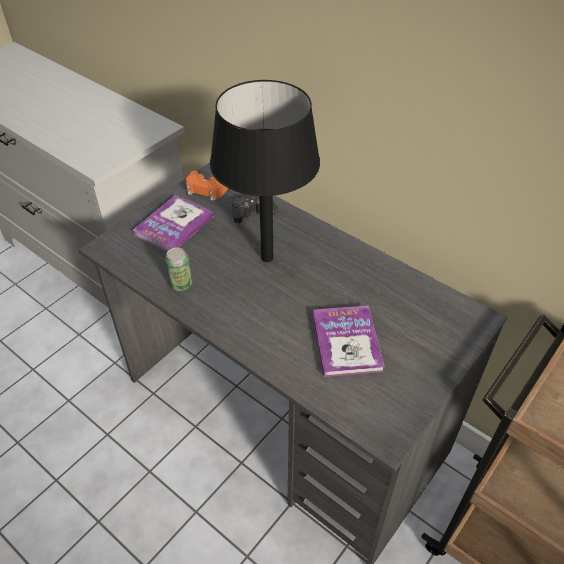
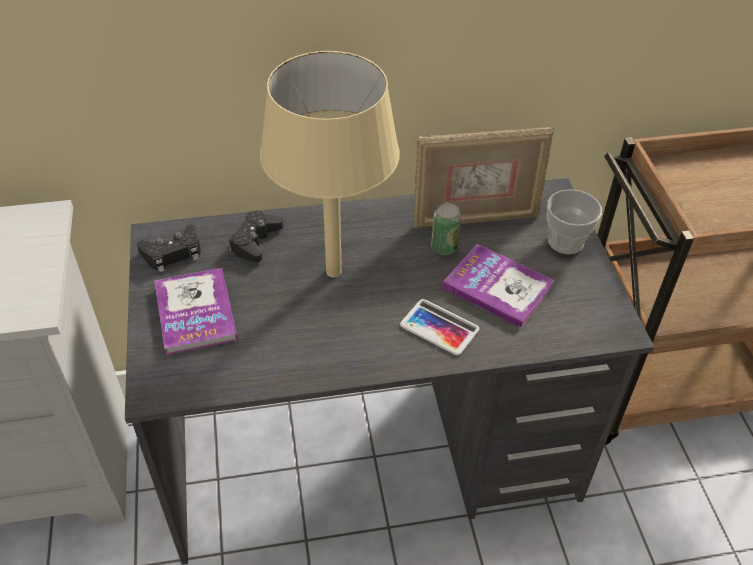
camera: 50 degrees left, 0 degrees up
(181, 284) = (292, 358): can -> can (444, 247)
(206, 189) = (173, 253): orange game controller -> black game controller
(267, 258) = (334, 271): black table lamp -> beige table lamp
(276, 334) = (439, 327): none -> phone
(396, 292) = (475, 218): none -> picture frame
(437, 353) = (565, 242): none -> cup

